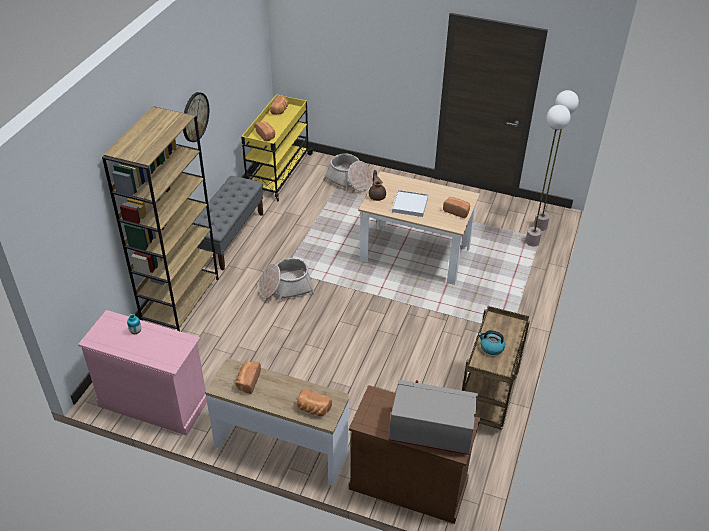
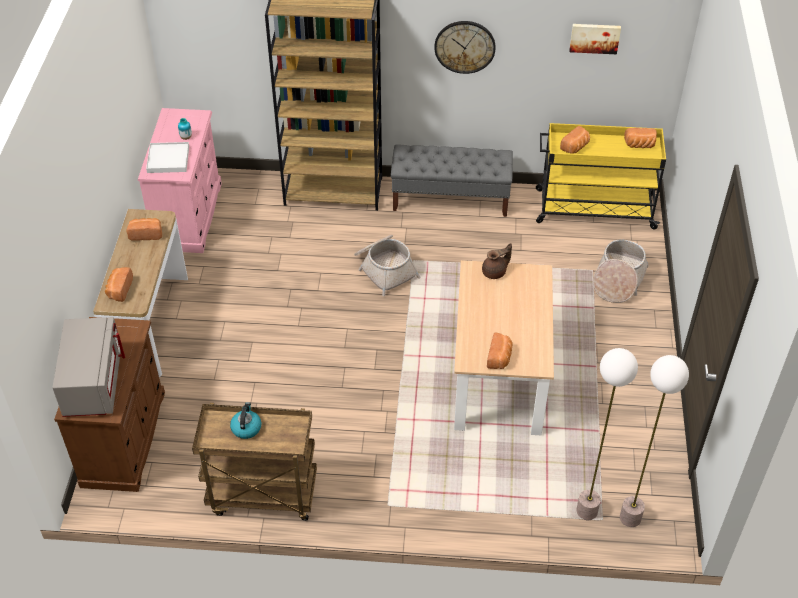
camera: 75 degrees right, 5 degrees up
(239, 56) = (594, 37): none -> picture
(410, 205) = (491, 307): white tray -> white tray (168, 159)

